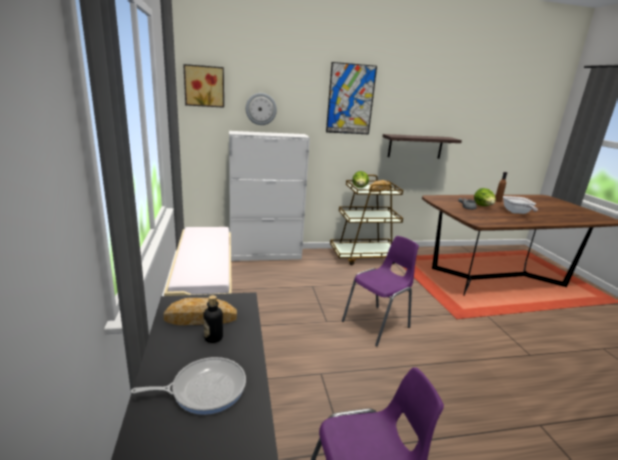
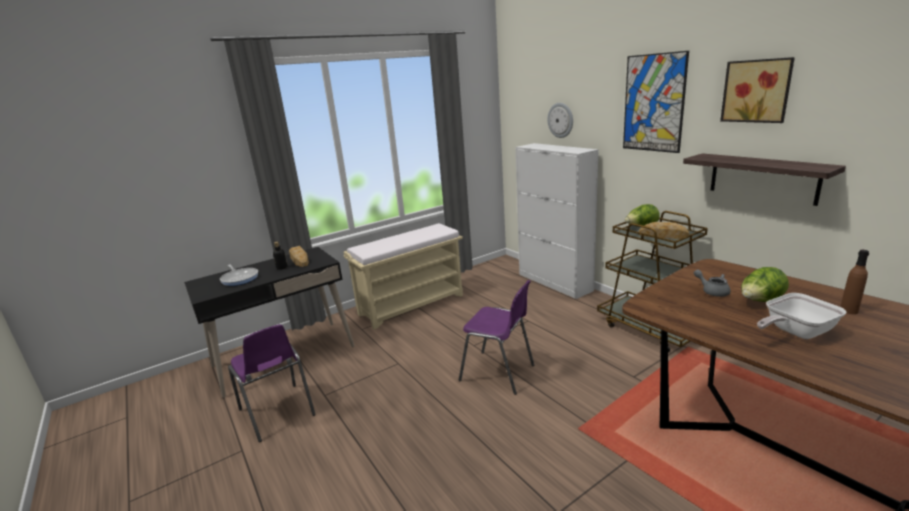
camera: 70 degrees right, 0 degrees up
(204, 86) = (520, 100): picture -> picture (757, 91)

